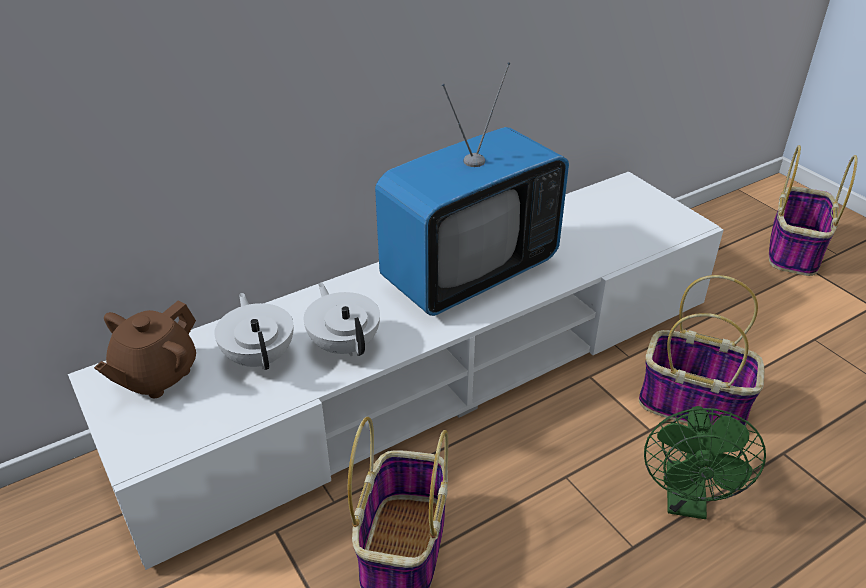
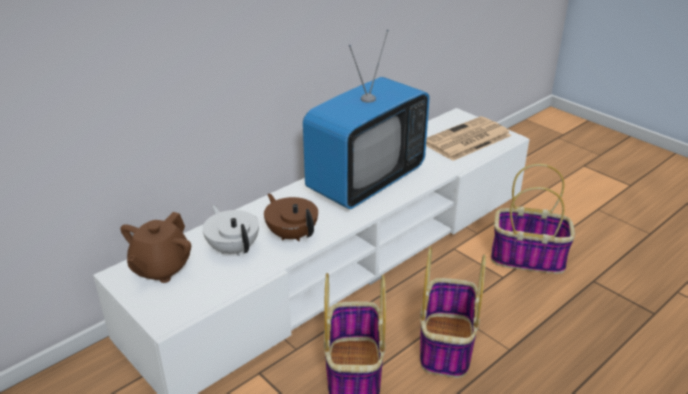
camera: 10 degrees left, 5 degrees down
(344, 344) = (292, 234): white teapot -> brown teapot
(630, 223) = (466, 140): none -> newspaper
(686, 501) = (538, 318): green fan -> none
(793, 250) = (571, 155): basket -> basket (446, 344)

